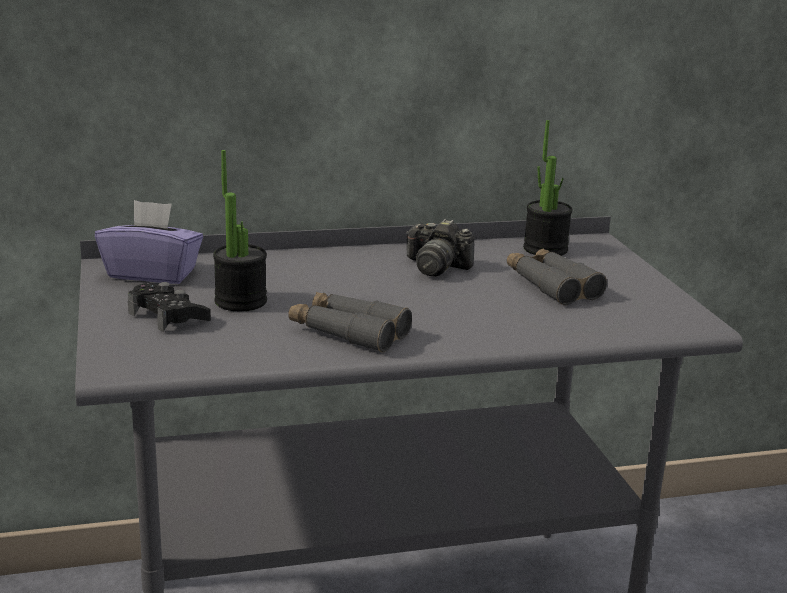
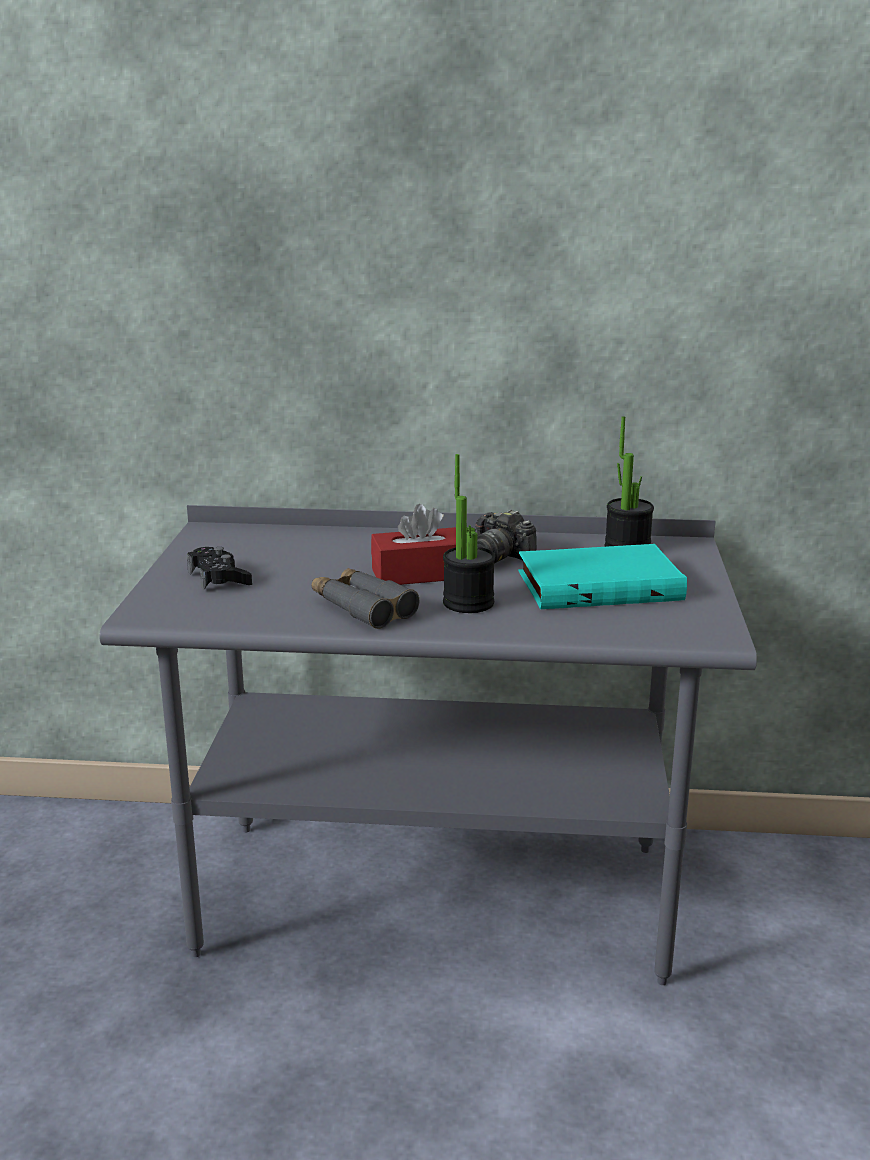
camera: 20 degrees right, 0 degrees up
(152, 273) = (236, 539): purple tissue box -> none
(240, 301) = (291, 571): potted plant -> potted plant (468, 603)
(374, 292) = (419, 574): none -> red tissue box
(552, 285) = (599, 584): grey binoculars -> turquoise book

